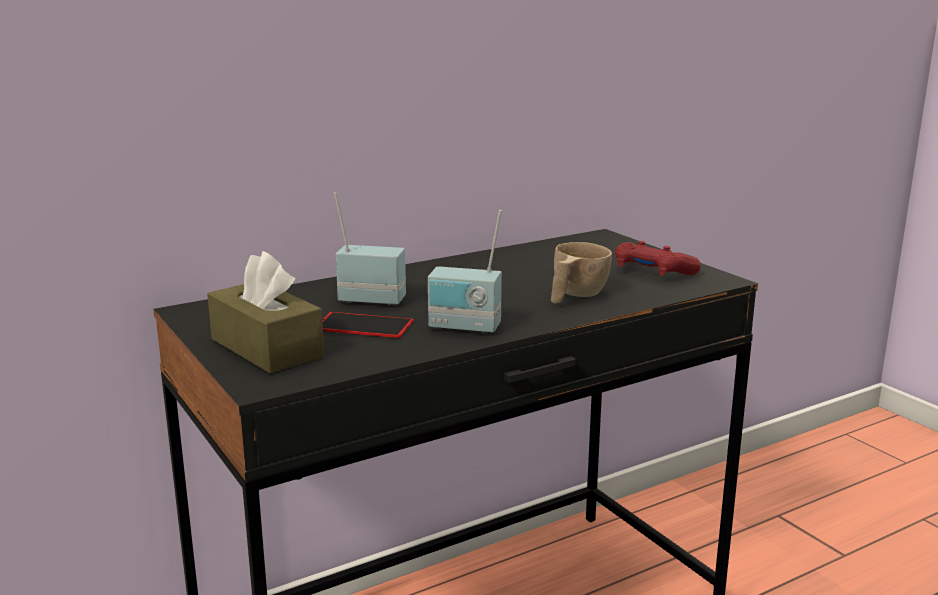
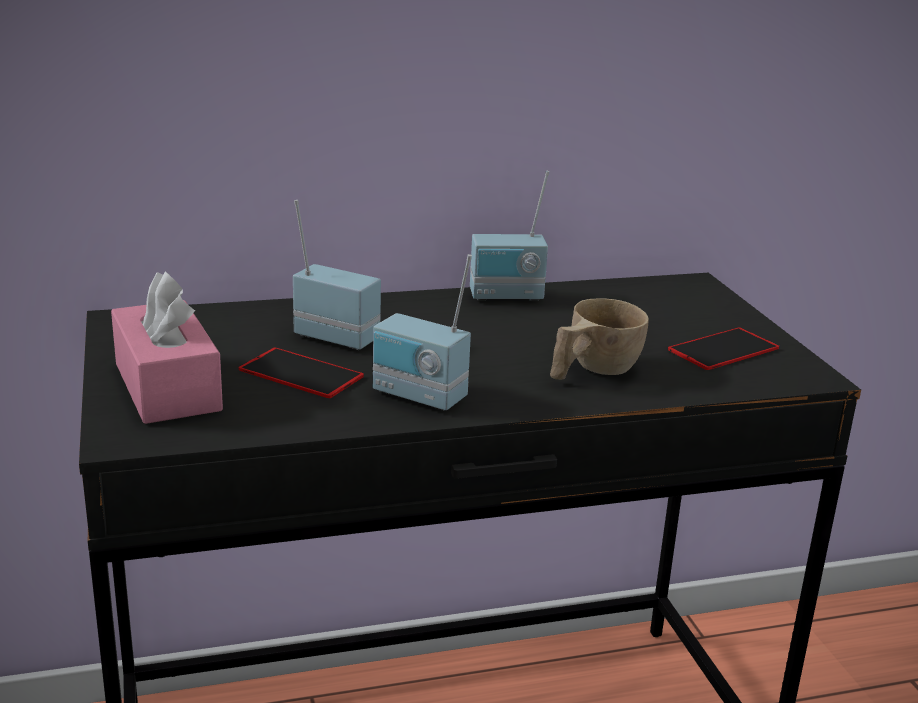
camera: 15 degrees right, 5 degrees up
(266, 348) = (167, 387): brown tissue box -> pink tissue box
(477, 260) = (507, 297): none -> radio
(652, 272) = (723, 349): red game controller -> phone

